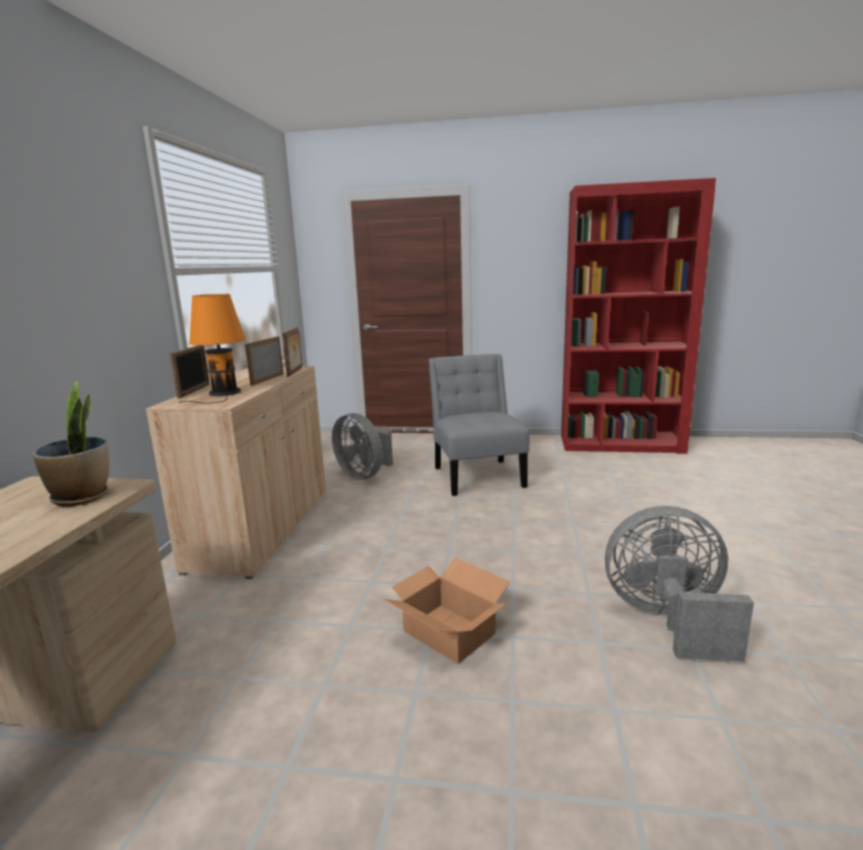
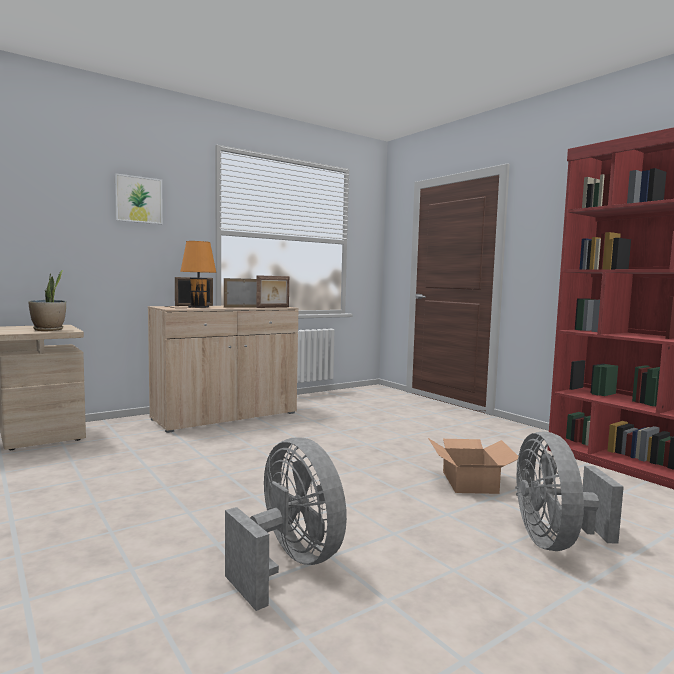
camera: 45 degrees right, 10 degrees down
(73, 225) = (138, 199): none -> picture
(364, 475) = (342, 412): grey fan -> grey fan (555, 541)
(449, 633) = (169, 493): cardboard box -> cardboard box (469, 482)
(477, 475) = (417, 437): grey chair -> none

